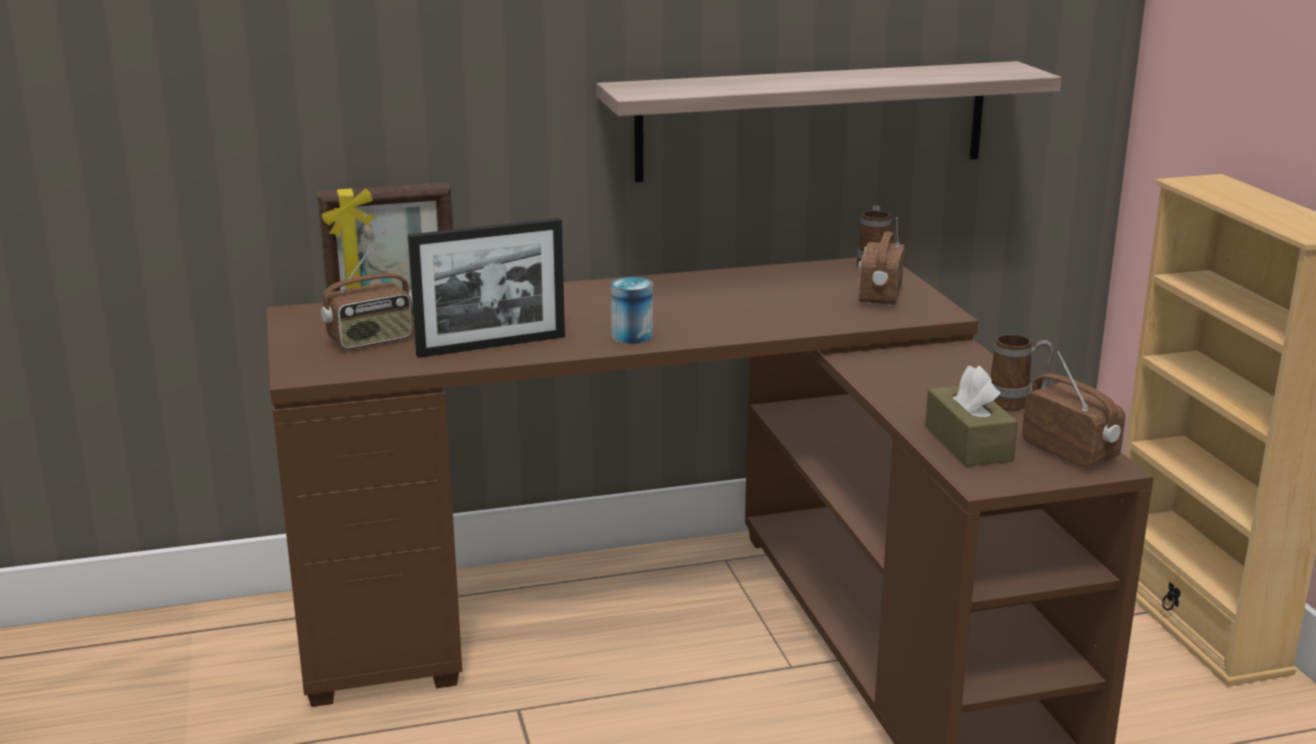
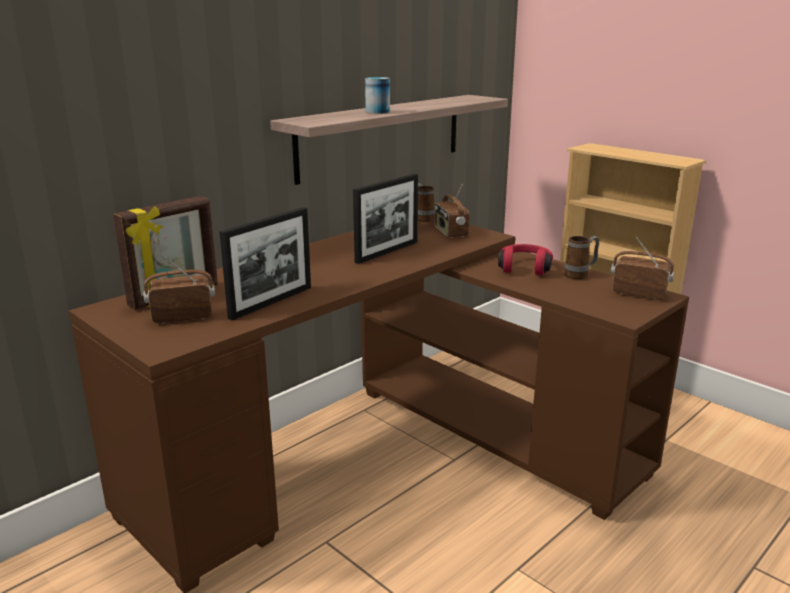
camera: 30 degrees left, 0 degrees up
(371, 341) = (182, 316): radio -> radio turned 135 degrees counterclockwise
(632, 336) = (351, 279): can -> can (377, 112)
(738, 308) = (387, 252): none -> picture frame
(941, 375) = (525, 268): none -> red headphones
(968, 443) = (590, 300): brown tissue box -> none

